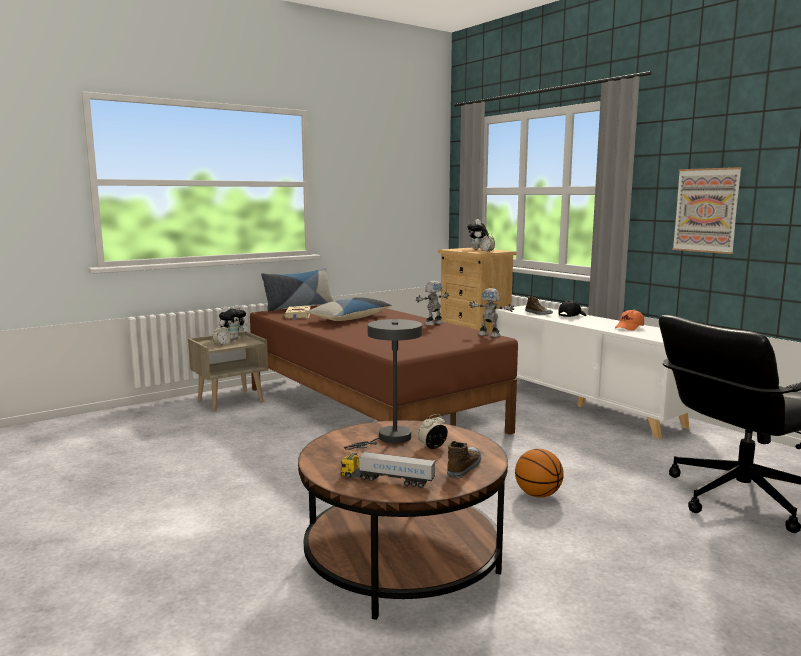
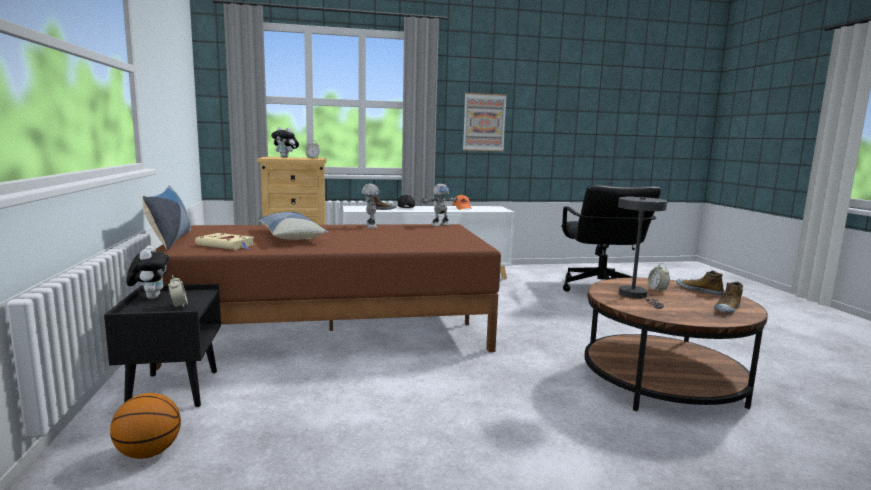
camera: 65 degrees left, 0 degrees up
(230, 401) = (173, 389): beige nightstand -> black nightstand
(387, 480) = (727, 309): toy truck -> shoe
(538, 494) = (573, 323): basketball -> basketball (148, 453)

